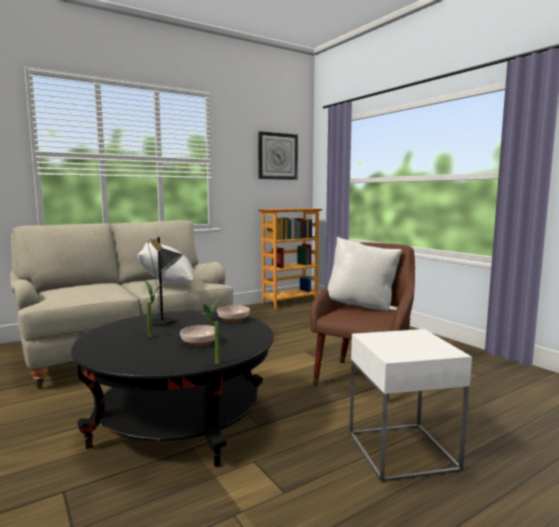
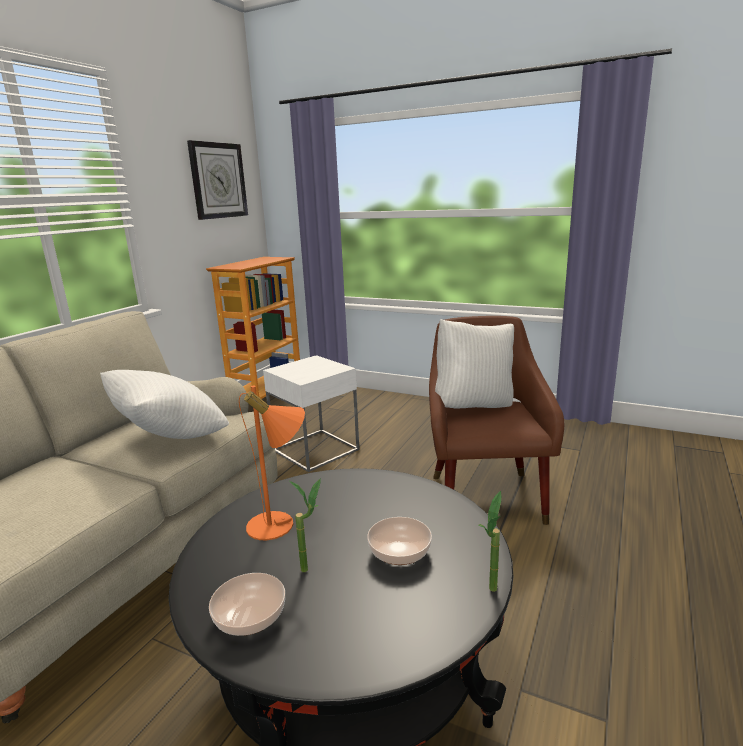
camera: 30 degrees left, 10 degrees up
(166, 322) = (279, 525): black table lamp -> orange table lamp
(233, 319) = (366, 482): bowl -> bowl (248, 616)
(401, 451) = (635, 588): white side table -> white side table (315, 450)

